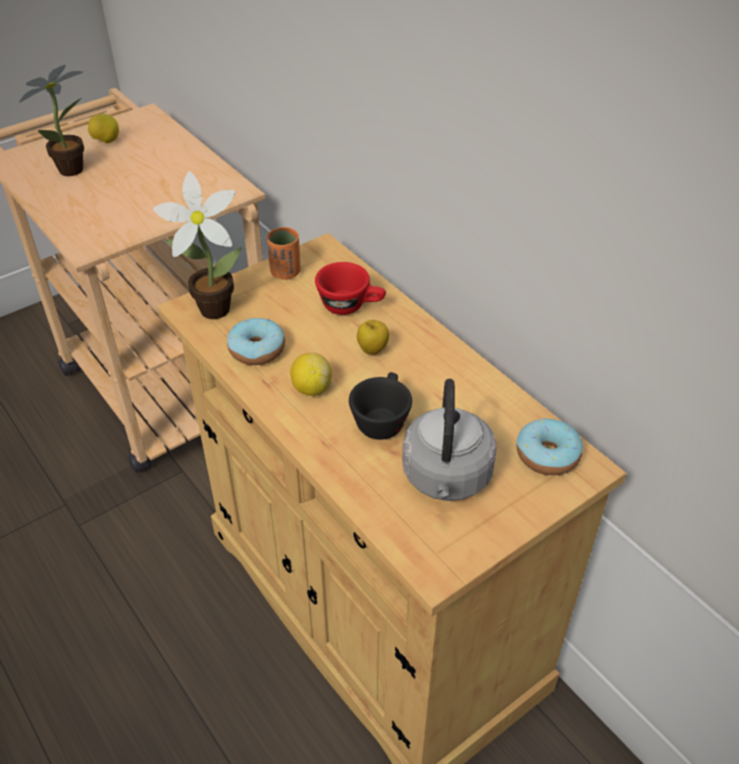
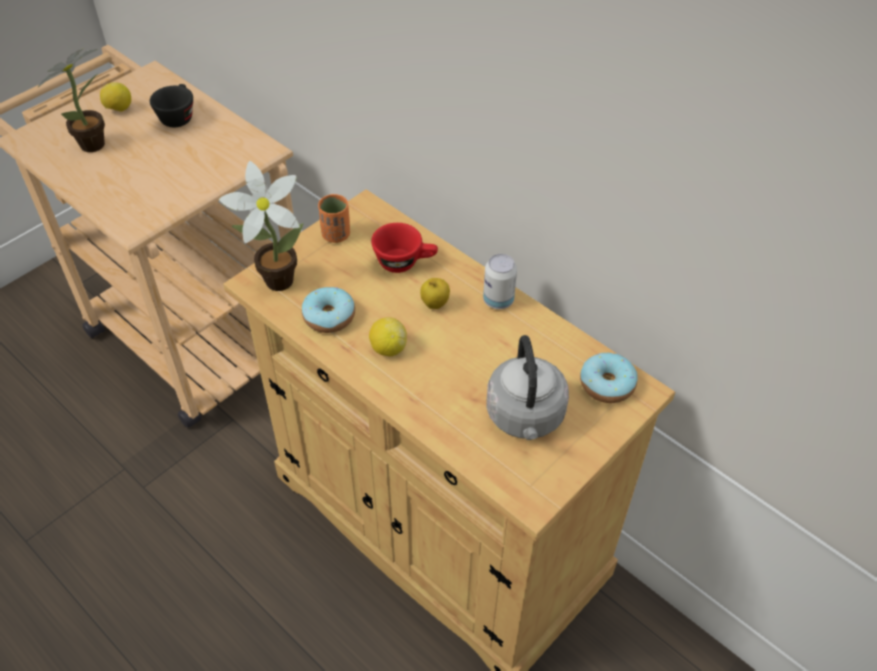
camera: 10 degrees left, 5 degrees up
(381, 419) = (457, 370): black cup -> black cup (178, 116)
(442, 354) = (498, 300): none -> can

